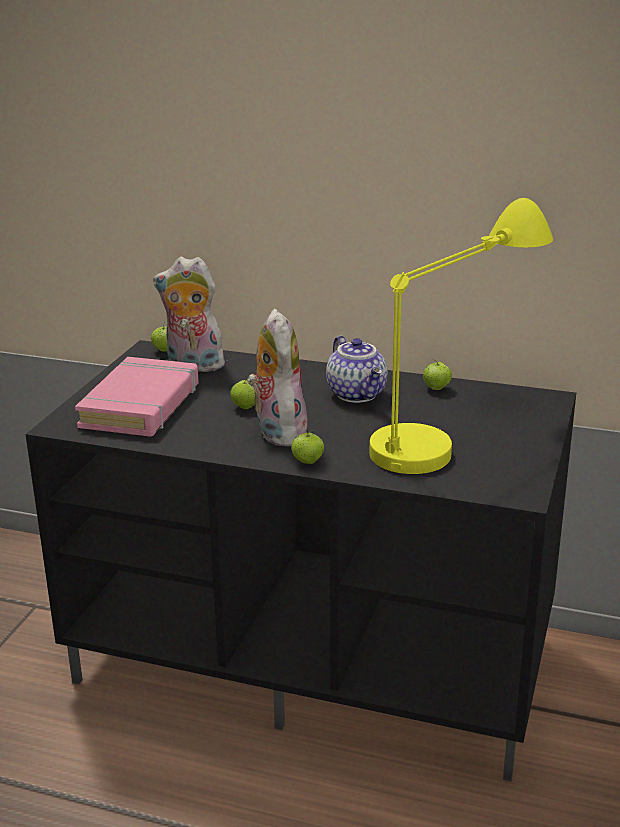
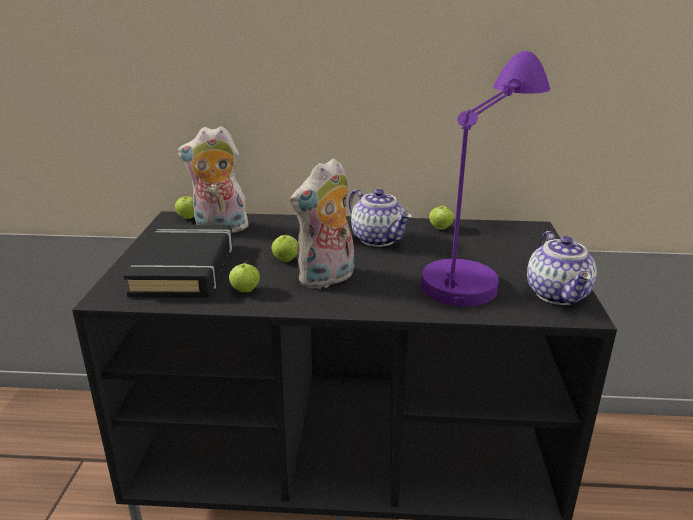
camera: 15 degrees left, 0 degrees up
(141, 405) = (185, 268): pink book -> black book
(277, 431) = (327, 279): plush toy -> plush toy turned 105 degrees counterclockwise
(307, 462) = (372, 305): apple -> apple (245, 290)
(454, 428) = (479, 260): yellow table lamp -> purple table lamp
(513, 474) = (559, 295): none -> teapot

